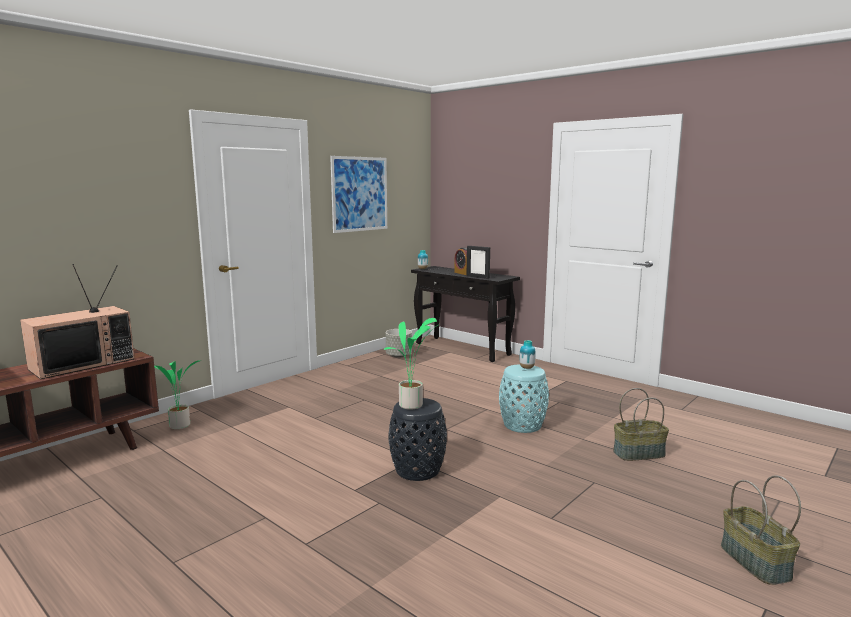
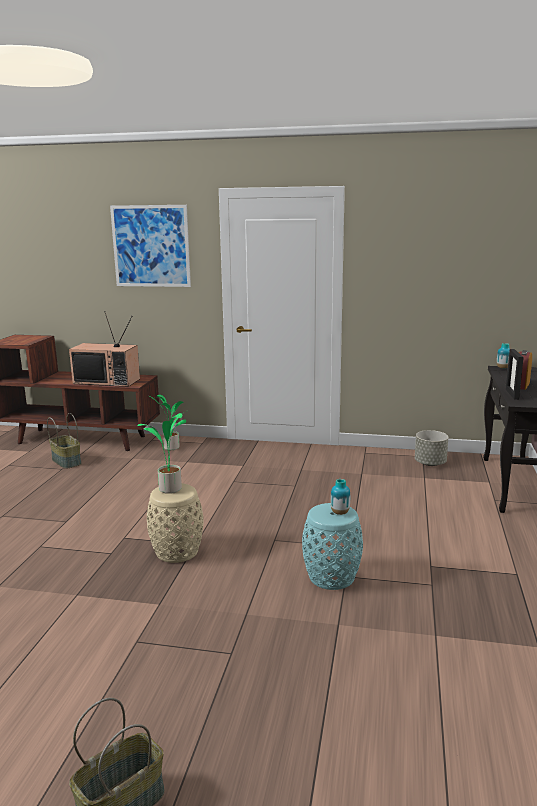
camera: 60 degrees right, 5 degrees up
(359, 194) = (415, 266): picture -> picture (151, 246)
(417, 470) = (177, 552): black stool -> beige stool
(639, 453) = (339, 674): basket -> basket (67, 461)

